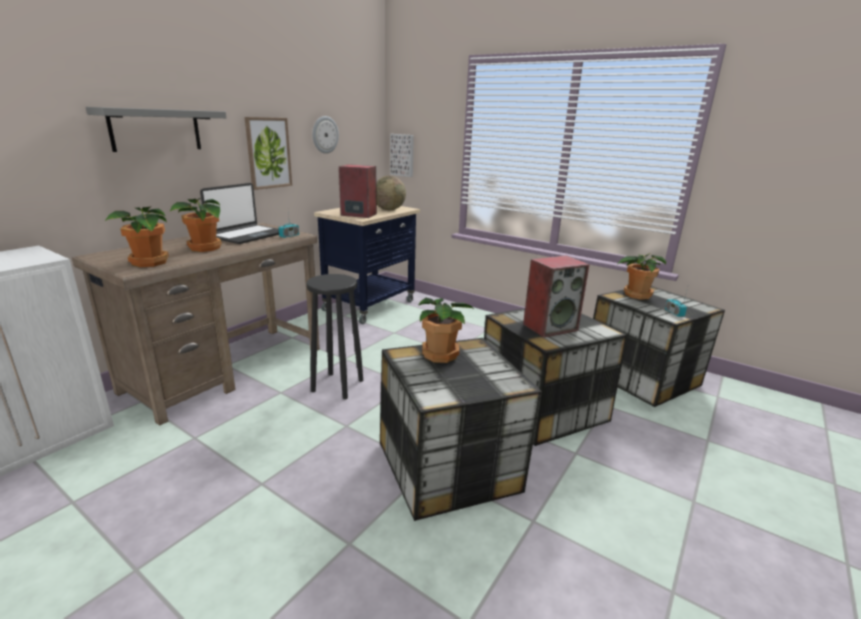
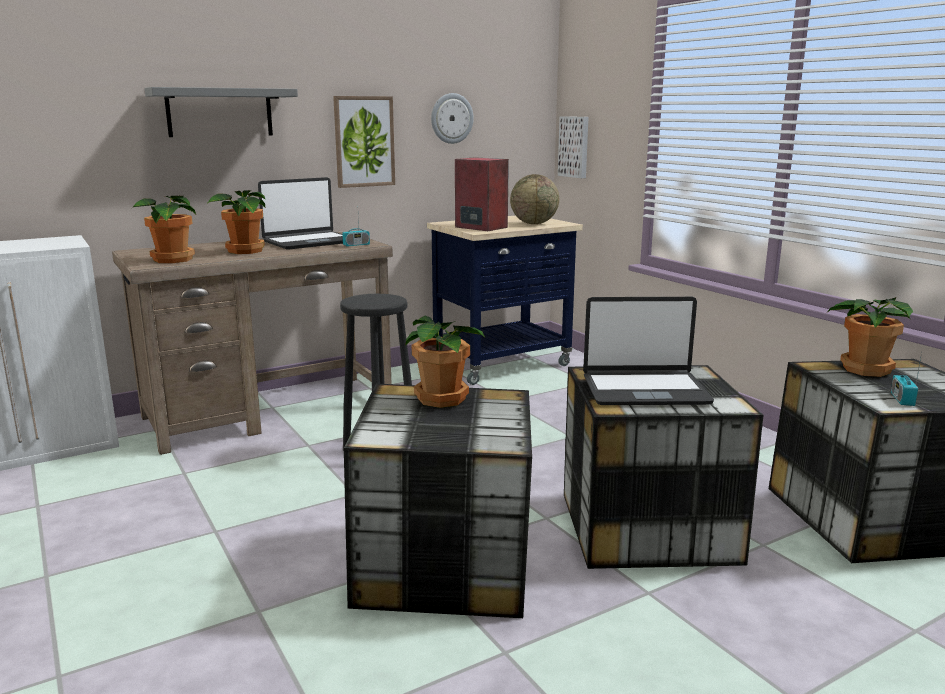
camera: 25 degrees right, 5 degrees down
(550, 327) = (644, 390): speaker -> laptop

